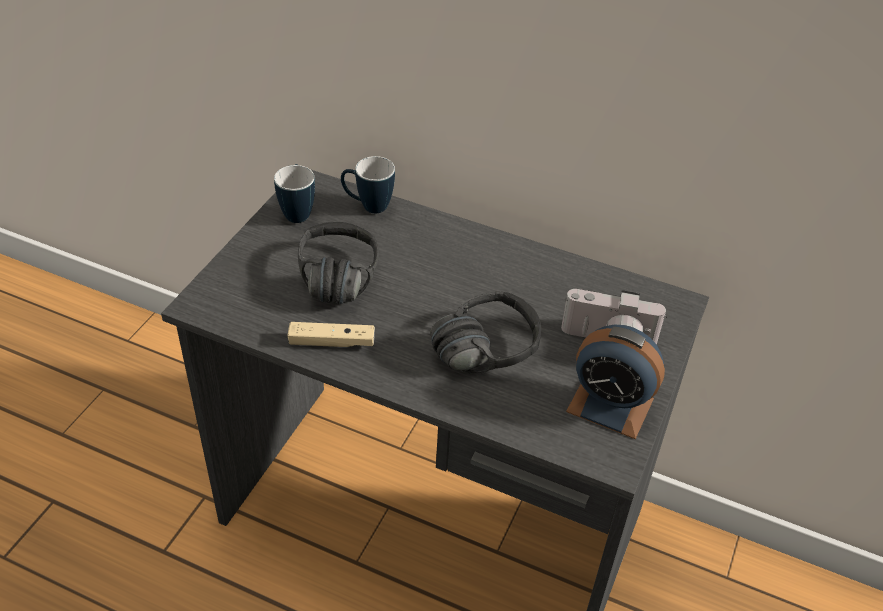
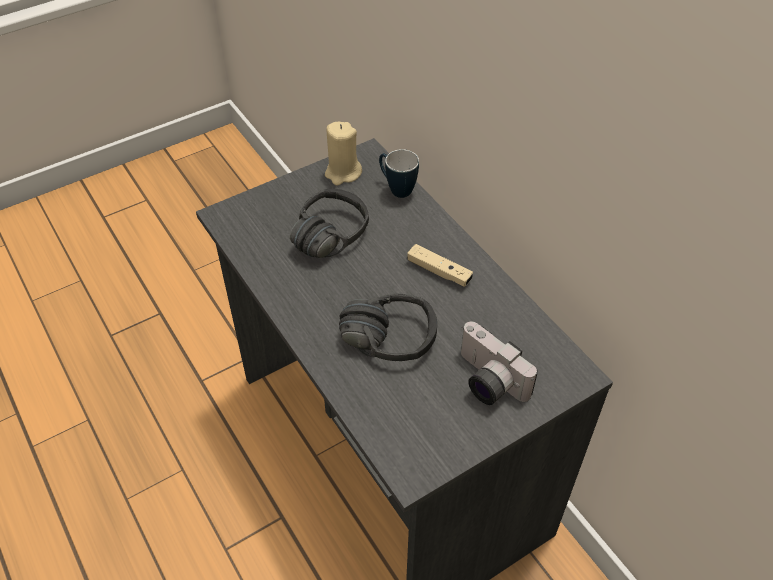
camera: 35 degrees right, 5 degrees up
(297, 211) = (343, 173): mug -> beige candle
(332, 342) = (285, 282): beige game controller -> beige game controller (439, 271)
(610, 405) = (446, 429): alarm clock -> none

